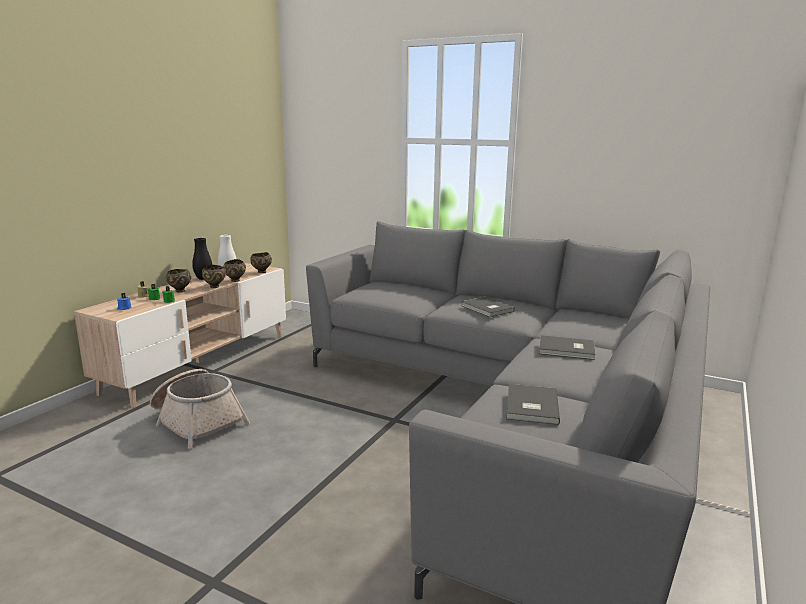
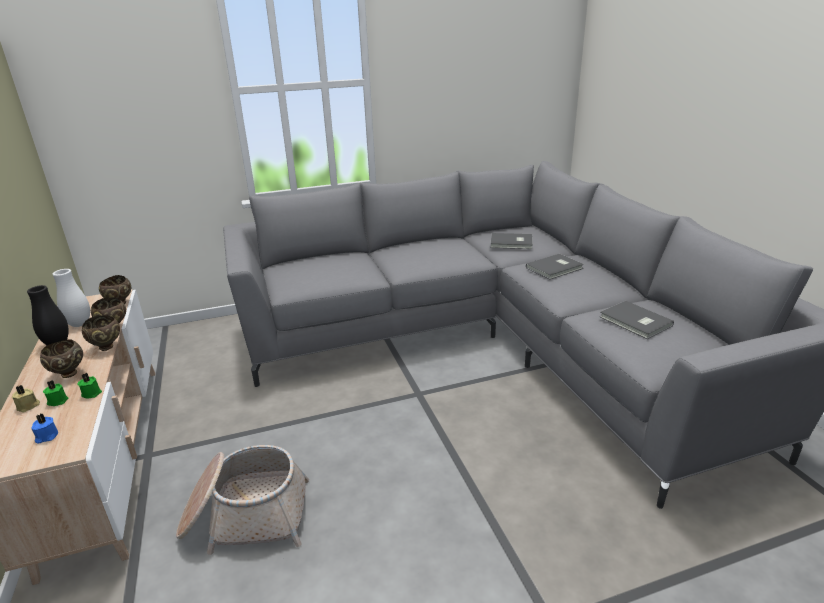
camera: 45 degrees left, 10 degrees up
(486, 309) = (434, 256): grey book -> grey book (512, 243)

